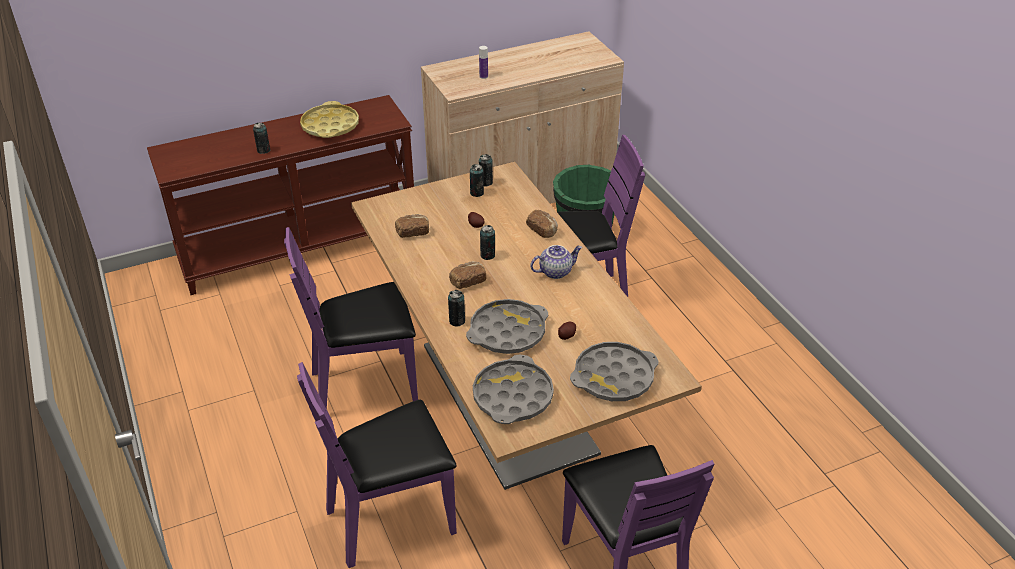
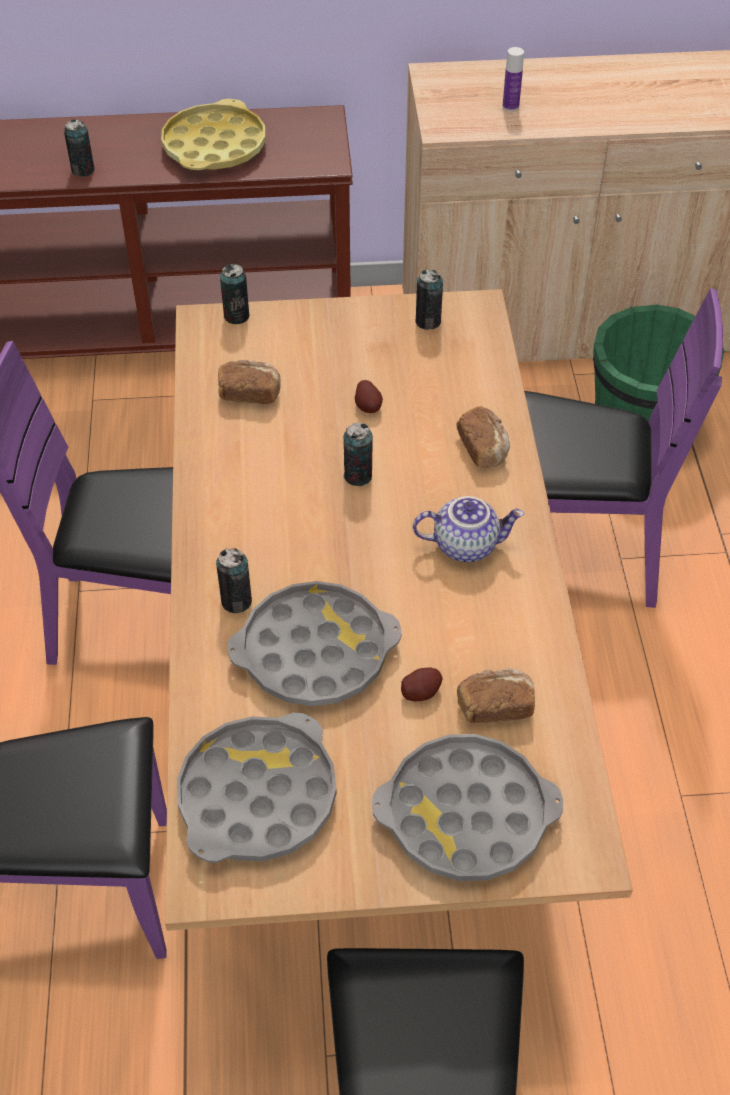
camera: 20 degrees right, 10 degrees up
(467, 281) = (296, 522): bread -> bread (494, 706)
(477, 193) = (401, 339): can -> can (236, 316)

